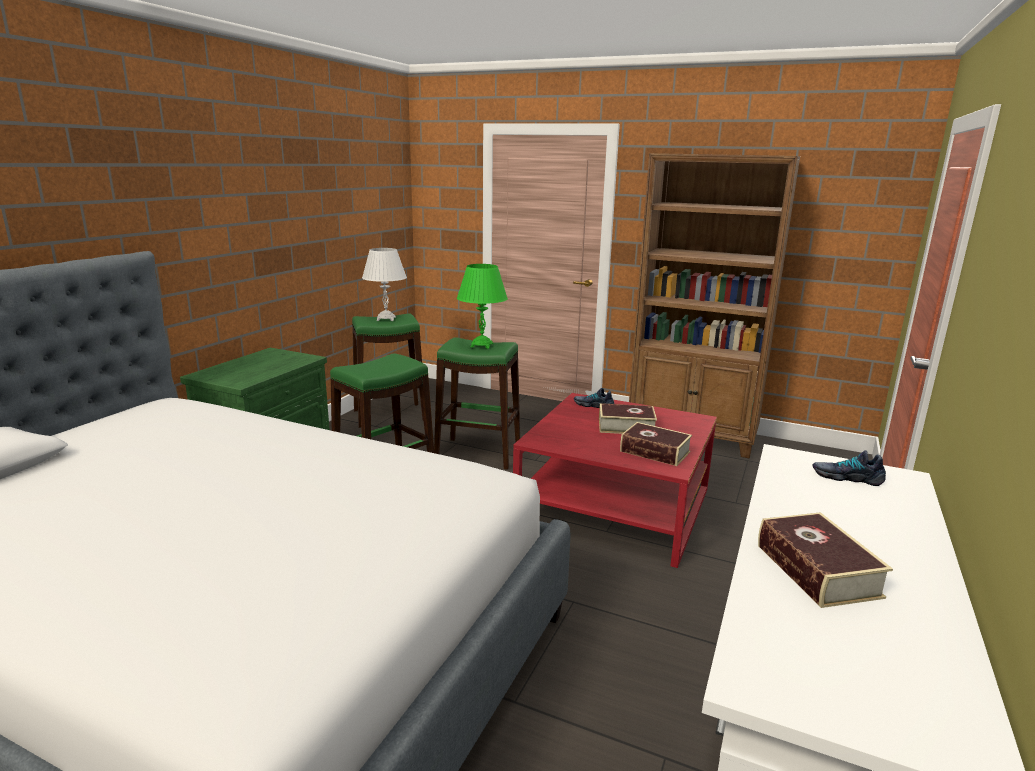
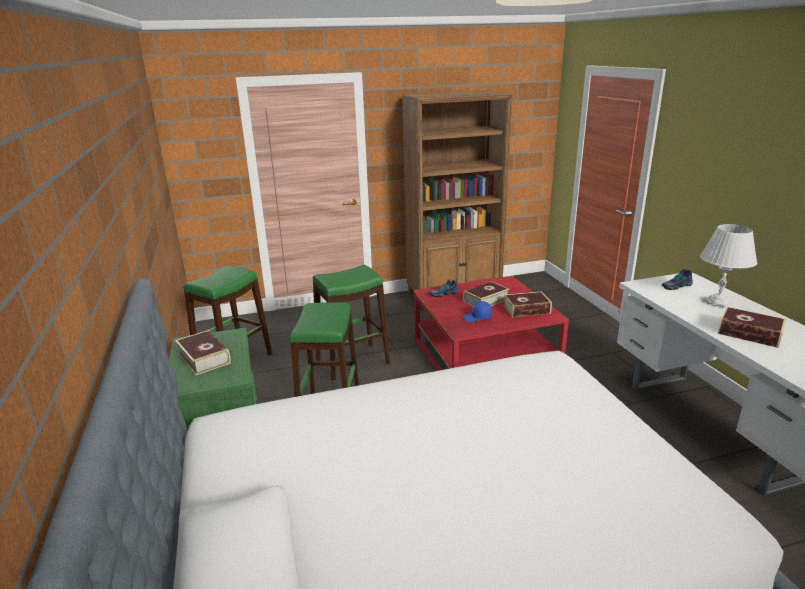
camera: 40 degrees left, 5 degrees up
(253, 365) = (204, 358): none -> book
(386, 319) = (222, 276): white table lamp -> white table lamp (718, 303)
(482, 345) = (351, 274): green table lamp -> none
(580, 436) = (477, 317): none -> blue cap

